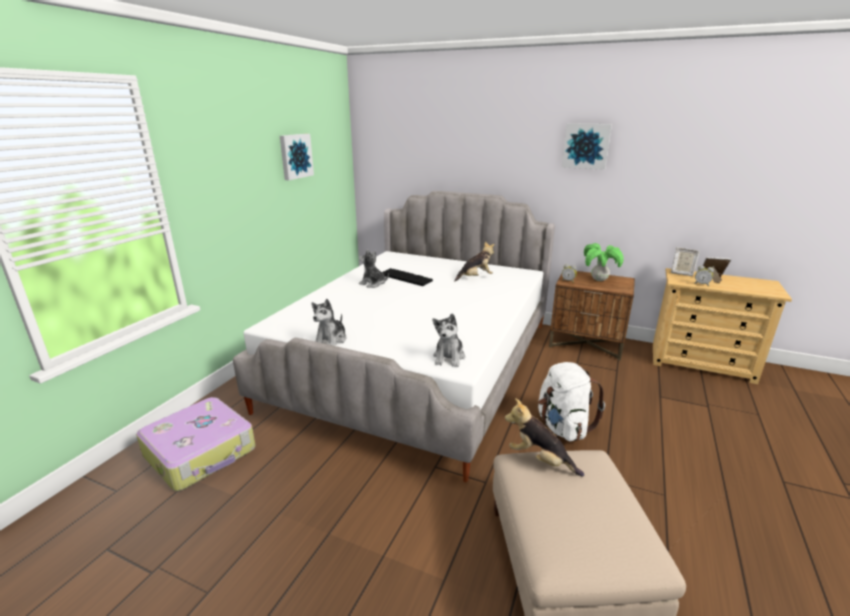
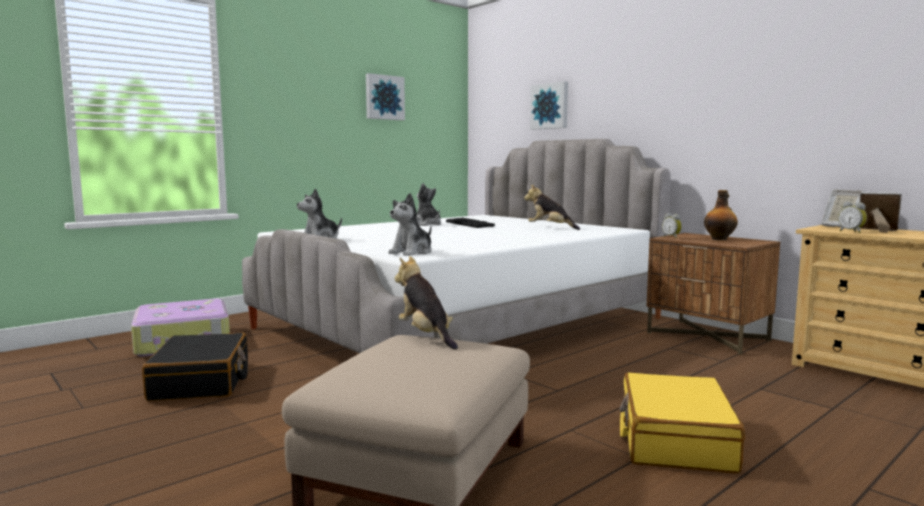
camera: 25 degrees right, 15 degrees down
(285, 511) = (201, 382): none -> black suitcase
(475, 278) = (550, 228): plush toy -> plush toy turned 150 degrees counterclockwise
(562, 427) = (572, 386): white backpack -> none
(586, 146) = (705, 66): picture -> picture (550, 106)
(599, 280) = (719, 239): potted plant -> bottle
(666, 468) = (674, 439): none -> yellow suitcase

